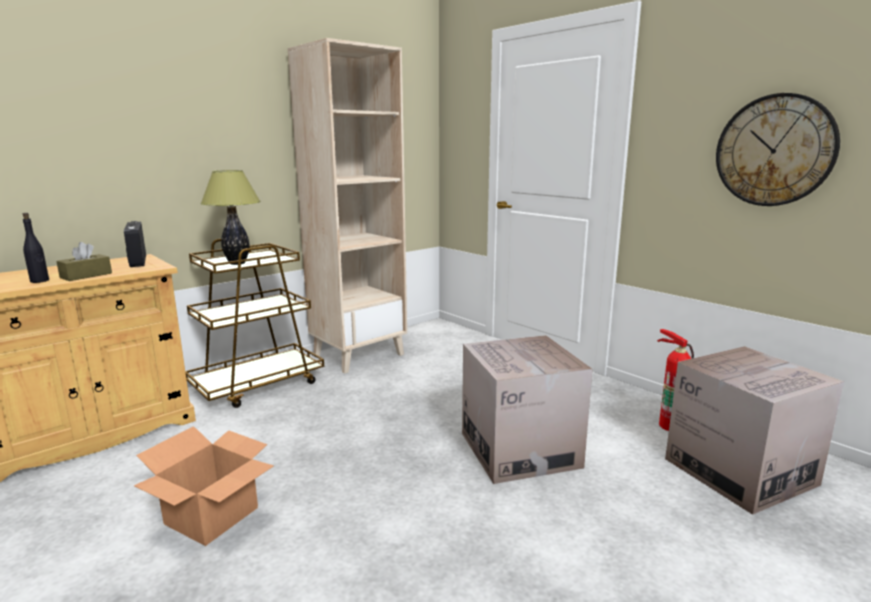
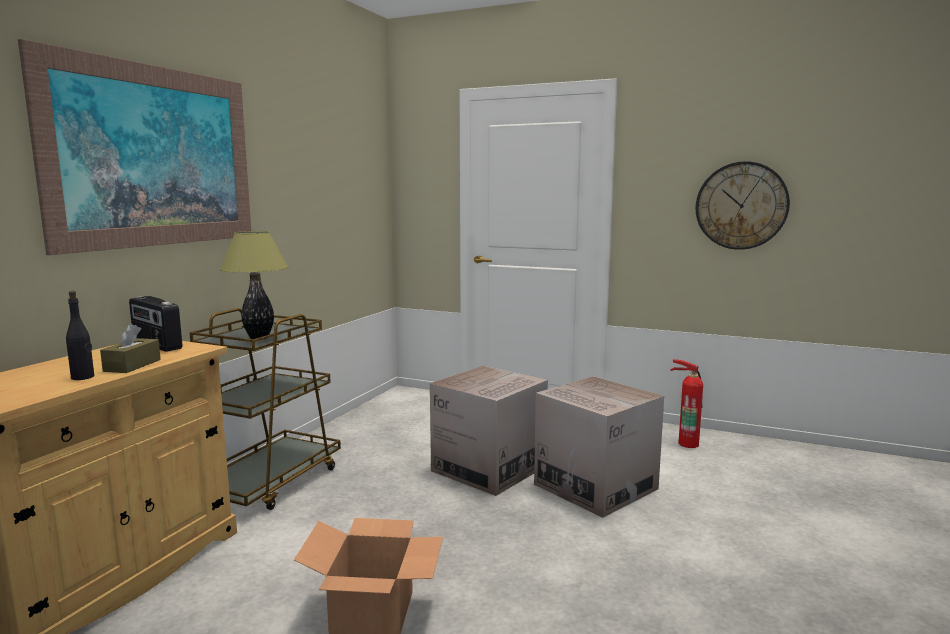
camera: 25 degrees left, 5 degrees down
(157, 105) = (155, 157): none -> picture
(359, 355) = (351, 433): beige bookcase -> none
(739, 471) = (762, 466): cardboard box -> cardboard box (489, 468)

